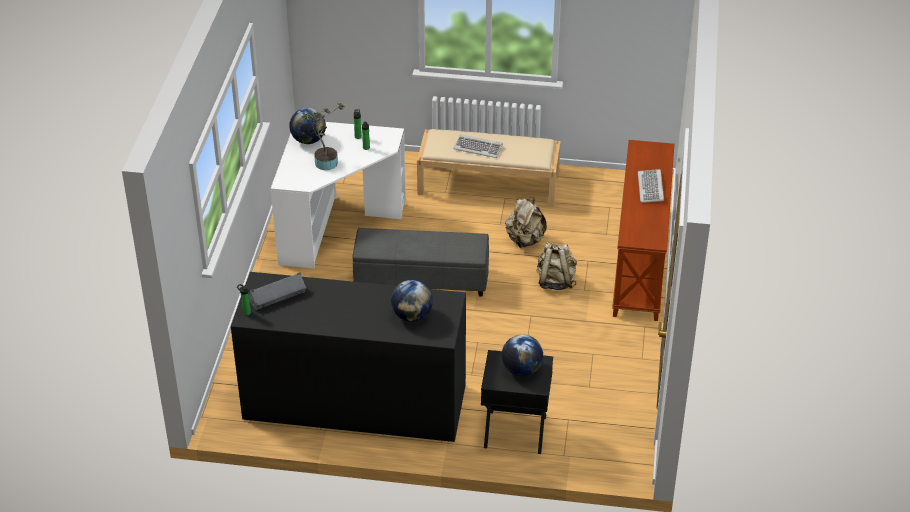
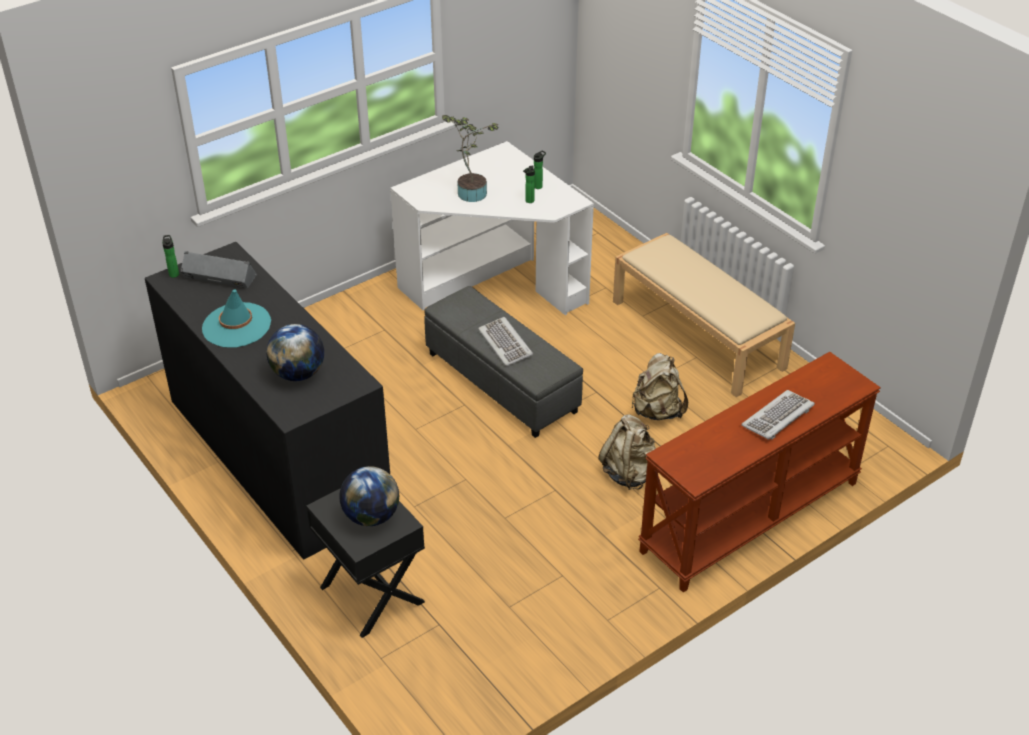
camera: 45 degrees right, 0 degrees up
(308, 140) = (488, 165): globe -> none
(334, 315) = (236, 326): none -> turquoise hat
(478, 147) = (689, 278): keyboard -> keyboard (506, 343)

